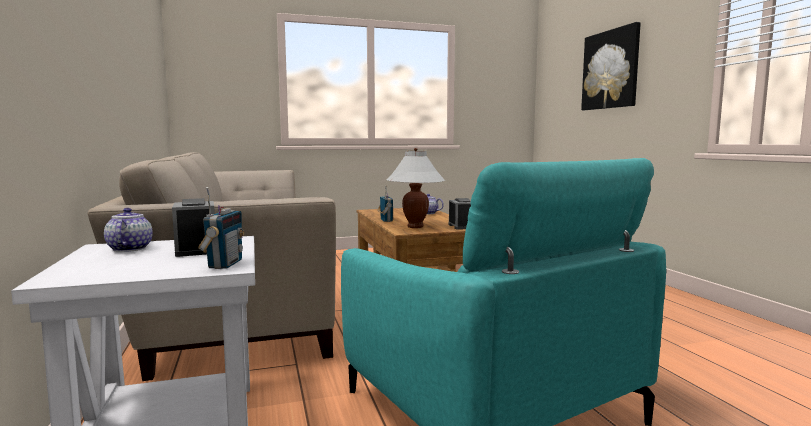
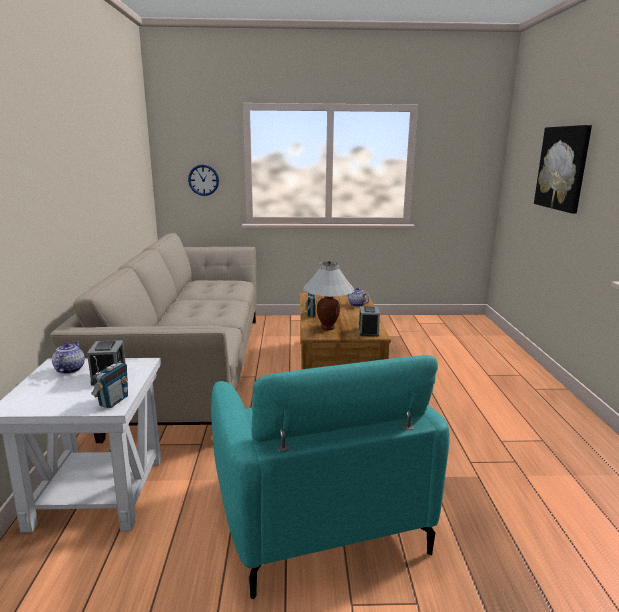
camera: 15 degrees right, 10 degrees up
(230, 96) = (203, 180): none -> wall clock

